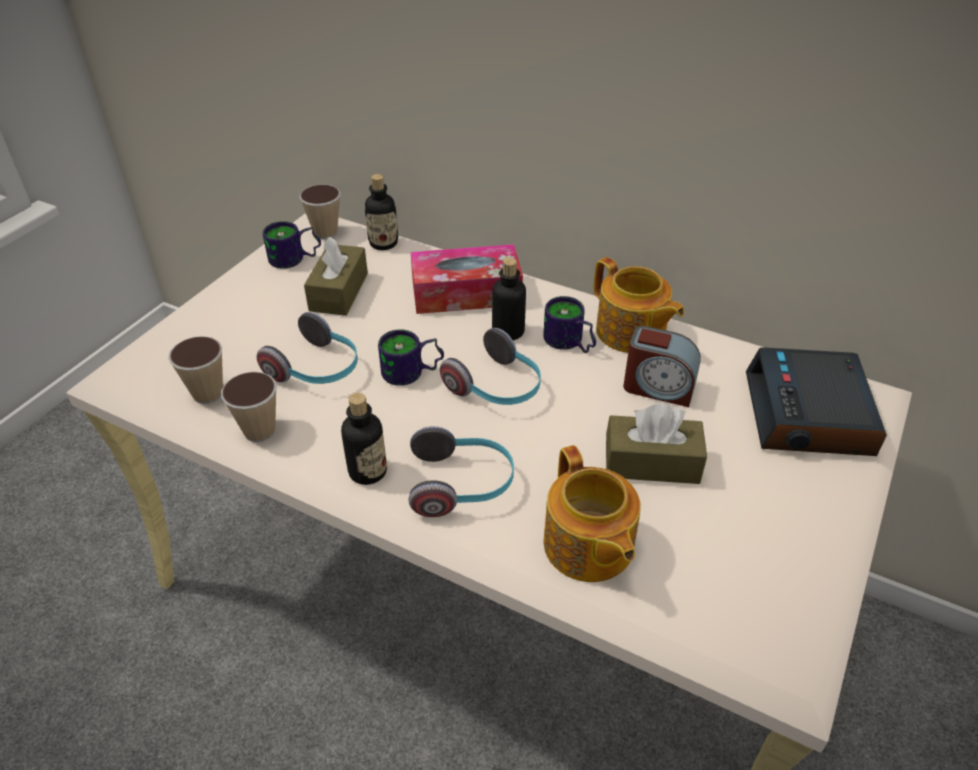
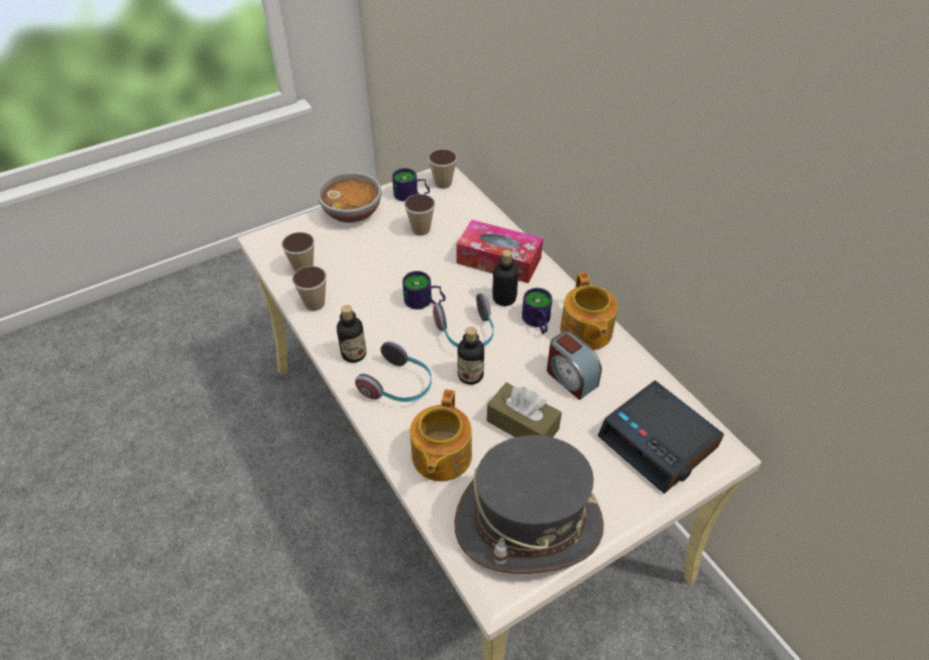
camera: 30 degrees right, 5 degrees up
(228, 302) = (353, 212): none -> bowl
(317, 369) = (371, 278): headphones -> none
(339, 292) = (421, 229): brown tissue box -> cup
(383, 243) = (473, 204): bottle -> bottle (470, 375)
(759, 574) = (528, 523): none -> grey hat
(809, 415) = (659, 443): alarm clock -> alarm clock turned 75 degrees counterclockwise

